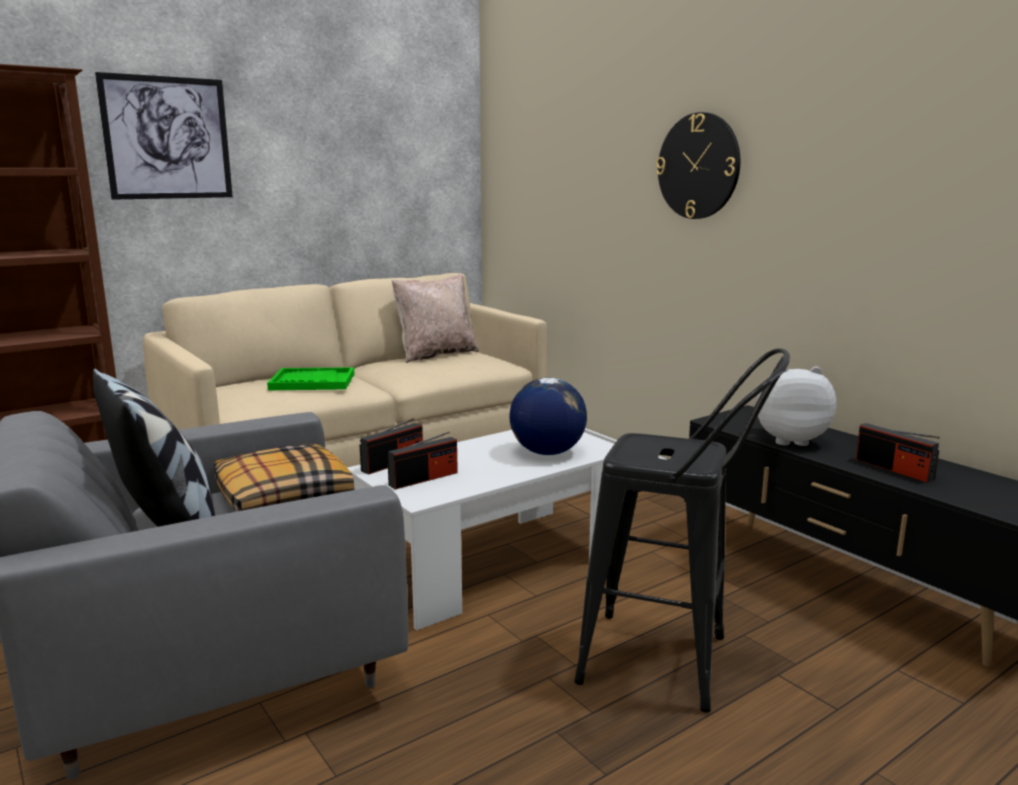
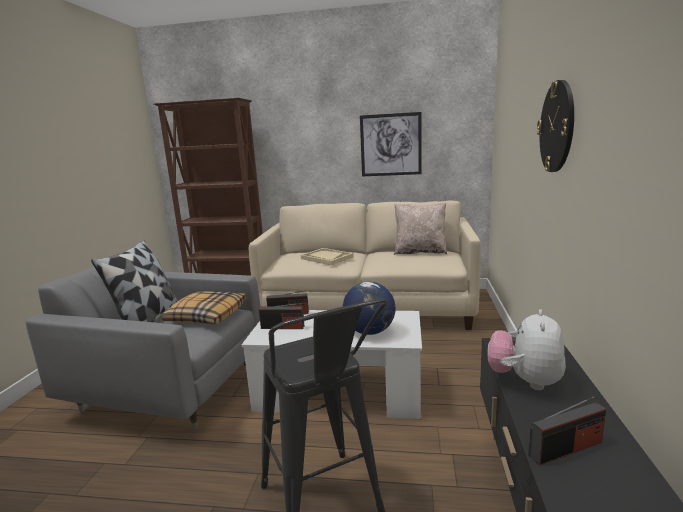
camera: 45 degrees right, 0 degrees up
(167, 138) = (295, 125): picture -> picture (390, 145)
(312, 382) = (326, 258): green tray -> beige tray
(789, 440) = (525, 381): plush toy -> plush toy turned 120 degrees counterclockwise
(894, 469) = (565, 449): radio -> radio turned 120 degrees counterclockwise

